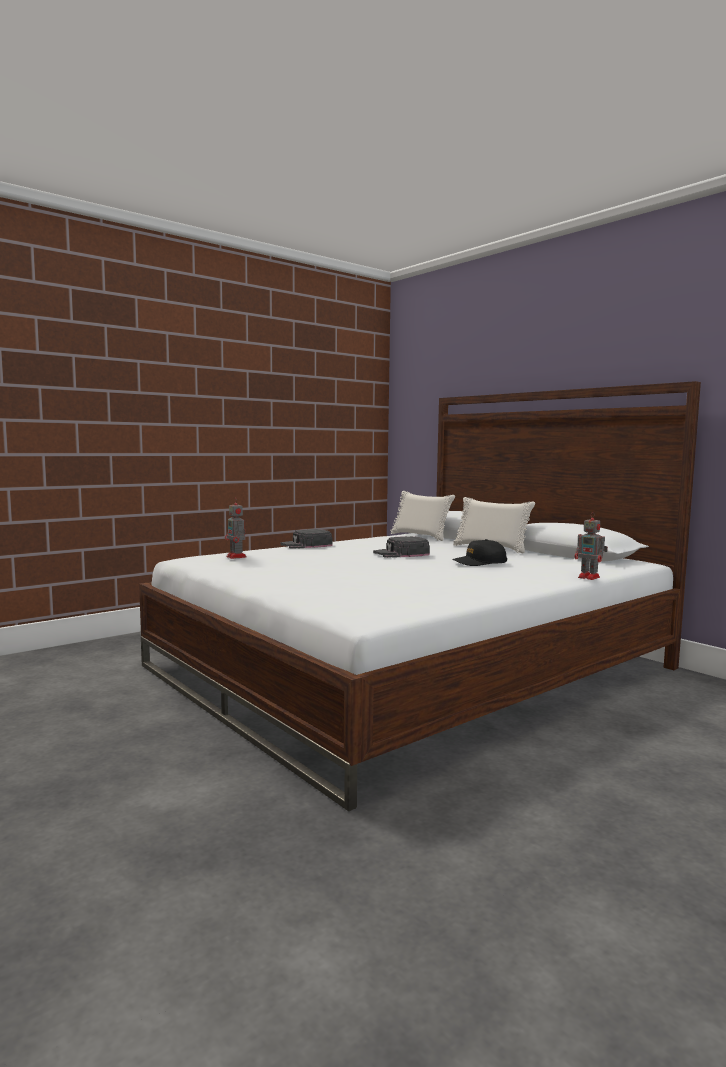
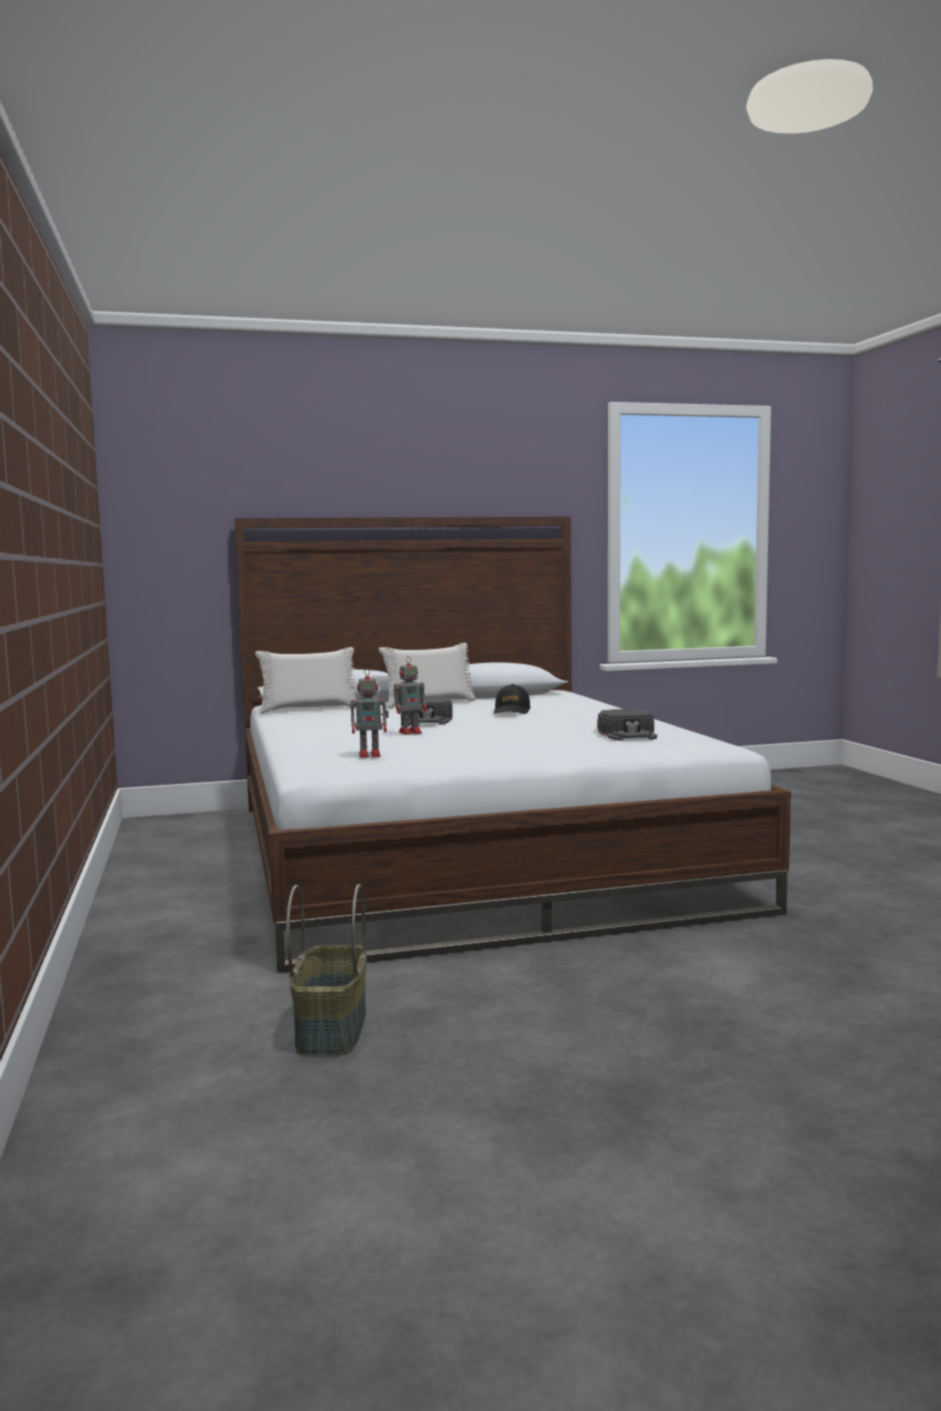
camera: 65 degrees left, 0 degrees up
(61, 690) = (330, 1029): none -> basket
(306, 545) = (297, 737): black cap -> black cap (628, 734)
(590, 577) = (607, 702): toy robot -> toy robot (411, 732)

